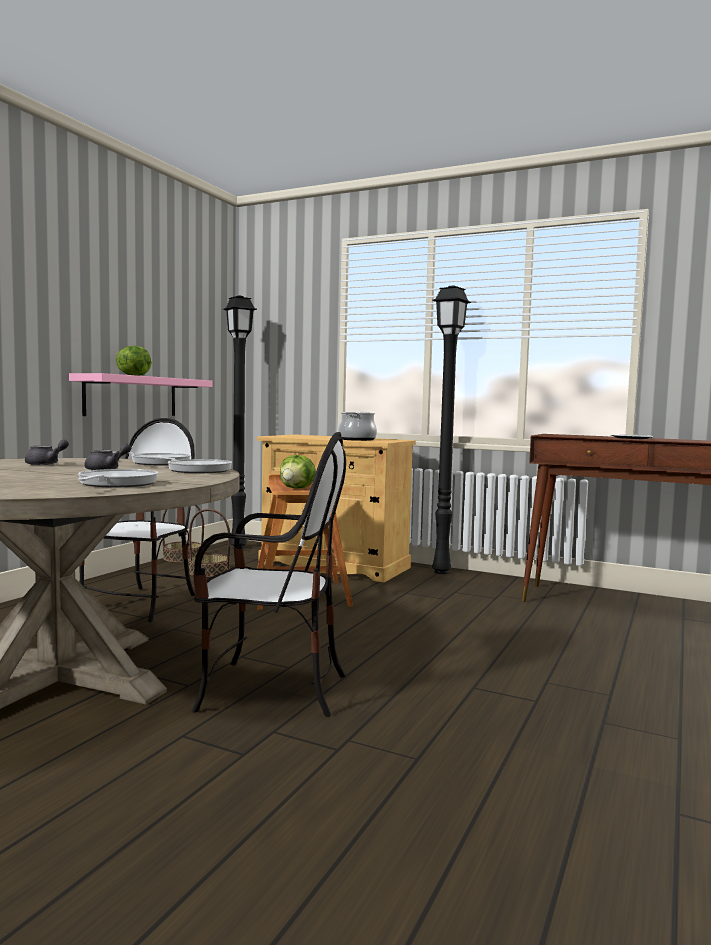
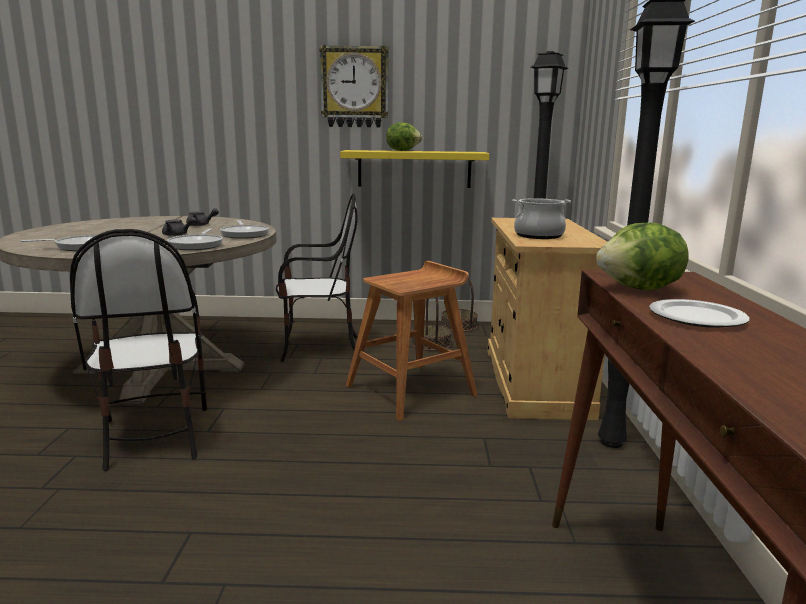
camera: 65 degrees right, 10 degrees up
(77, 301) = (355, 87): none -> wall clock
(131, 396) = (414, 169): pink shelf -> yellow shelf
(297, 488) = (395, 280): lettuce -> lettuce (640, 289)

